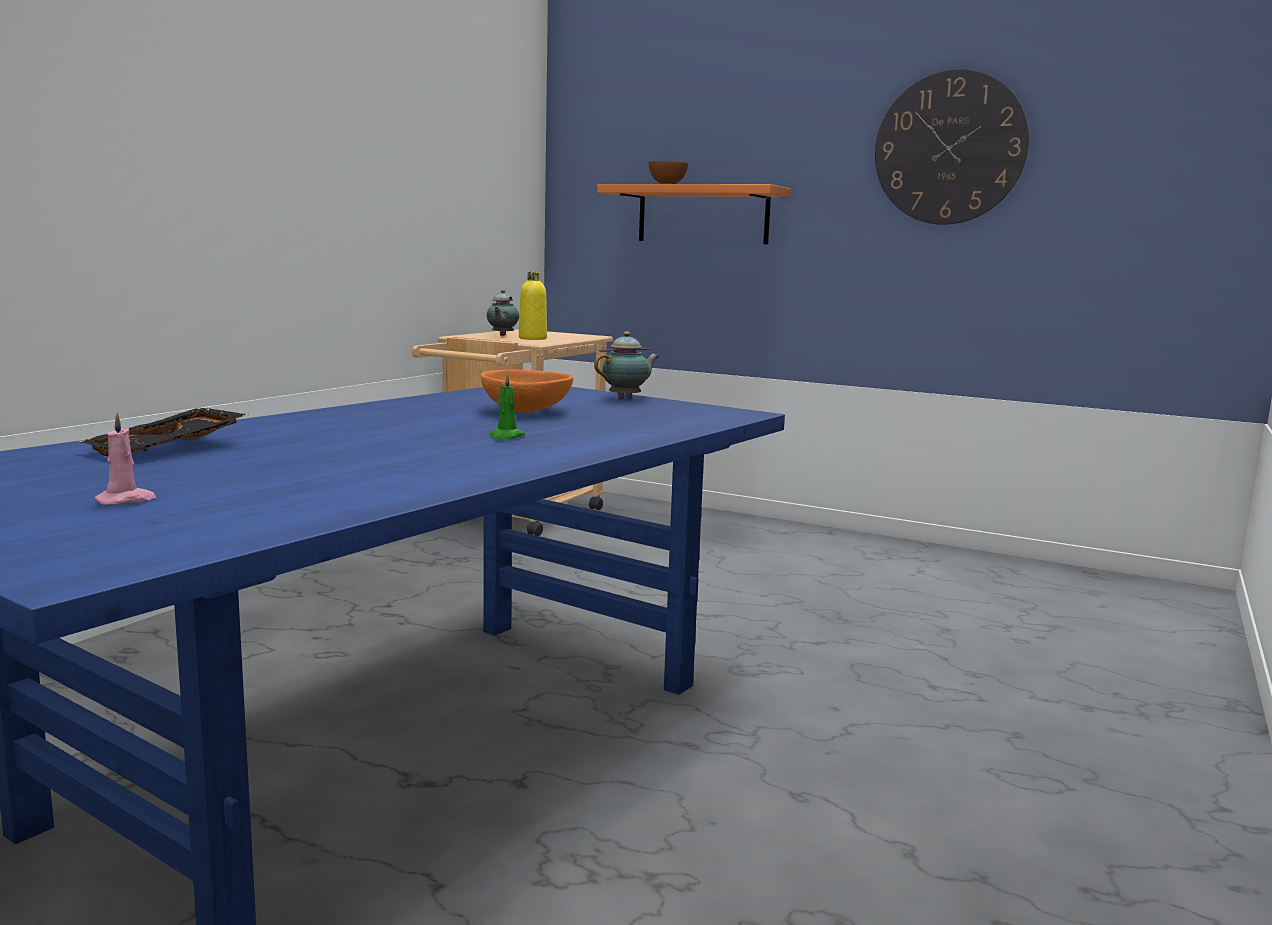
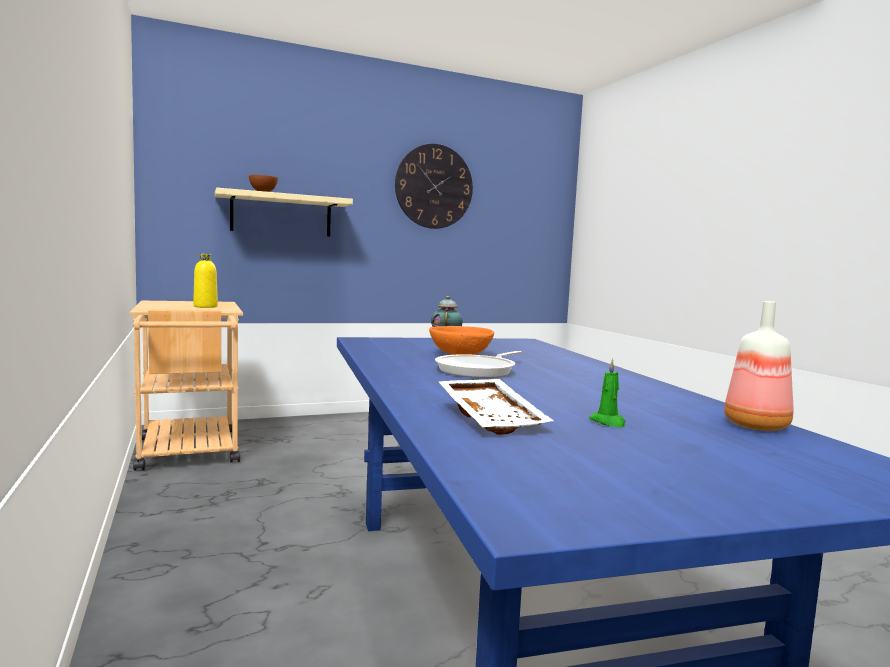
camera: 50 degrees left, 5 degrees down
(126, 500) = (700, 450): pink candle -> none
(169, 448) = (493, 418): black tray -> white tray
(309, 512) = (756, 425): none -> bottle
(429, 424) = (478, 370): none -> frying pan
(502, 335) = (170, 306): teapot -> none
(505, 437) = (547, 370): green candle -> green candle (608, 422)
(703, 215) = (281, 215): orange shelf -> beige shelf

